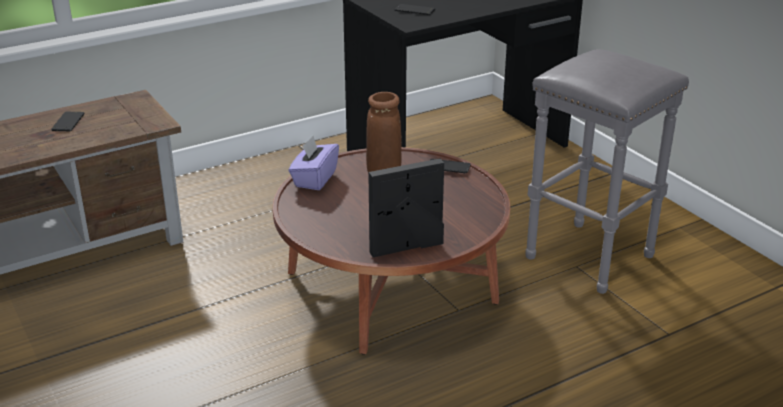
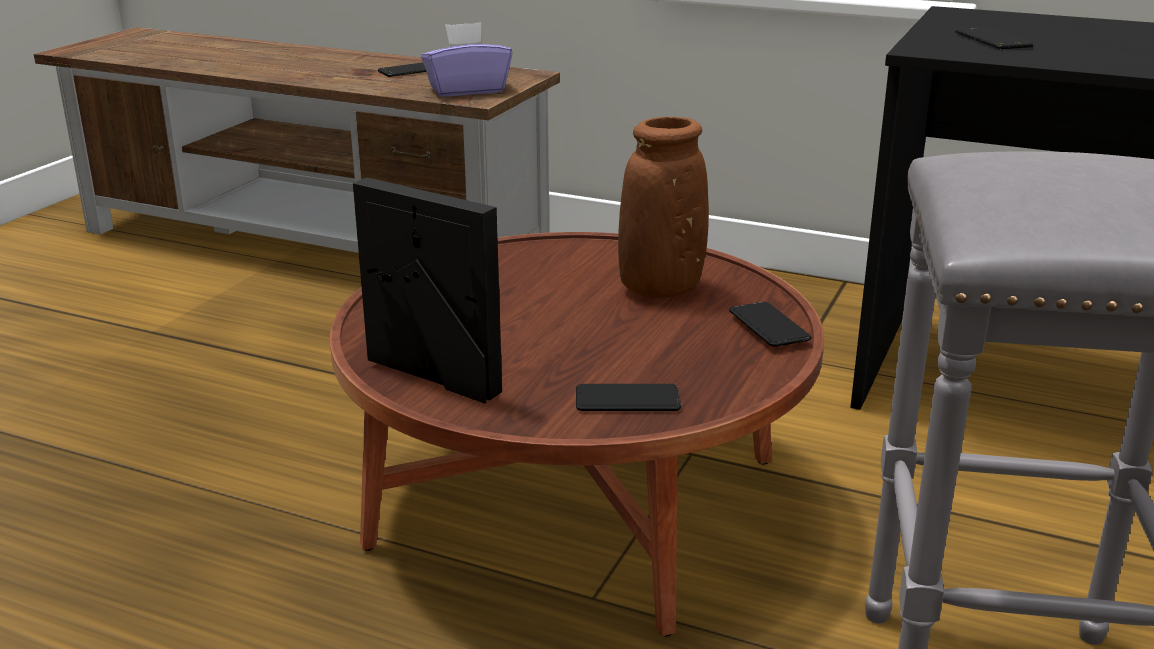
camera: 55 degrees right, 5 degrees down
(314, 179) = (558, 248): purple tissue box -> purple tissue box (467, 90)
(469, 216) = (627, 400): none -> phone

